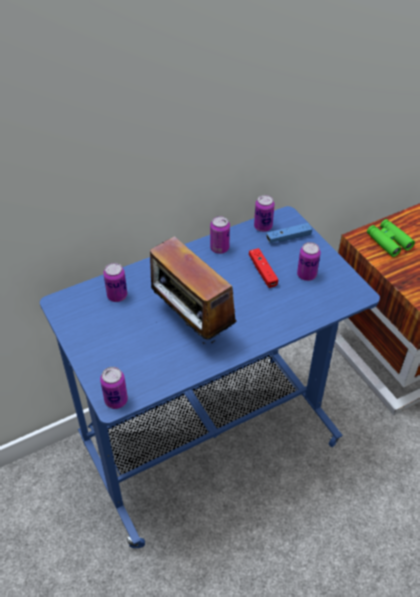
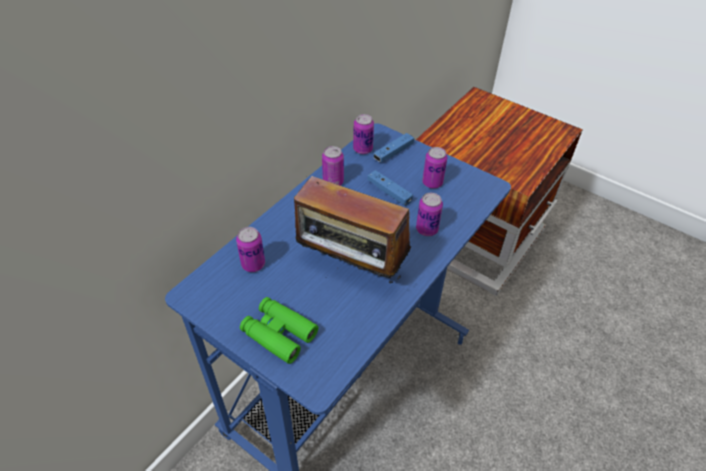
camera: 25 degrees left, 0 degrees up
(116, 400) = (319, 381): can -> can (427, 229)
(262, 271) = (389, 192): red game controller -> blue game controller
(388, 241) = (456, 137): green binoculars -> green binoculars (279, 333)

